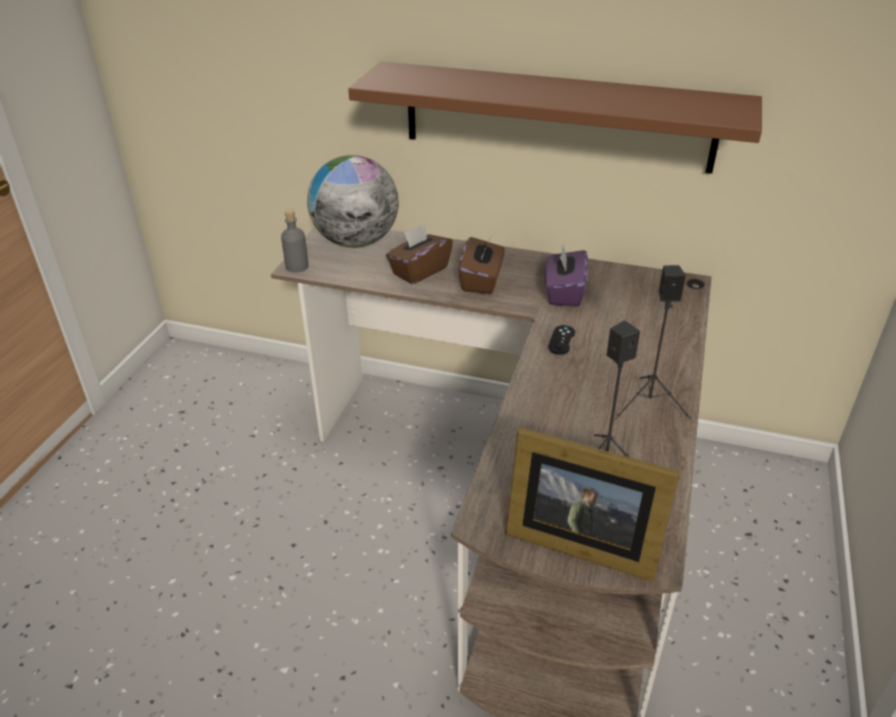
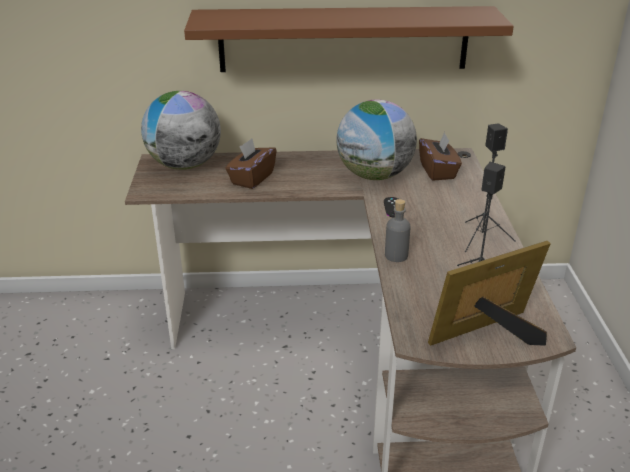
camera: 20 degrees left, 5 degrees down
(297, 266) = (144, 191): grey bottle -> grey bottle (396, 255)
(481, 281) = (306, 177): brown tissue box -> brown tissue box (438, 171)
(564, 293) = (374, 175): purple tissue box -> globe
(578, 539) = (489, 335): picture frame -> picture frame turned 150 degrees clockwise

